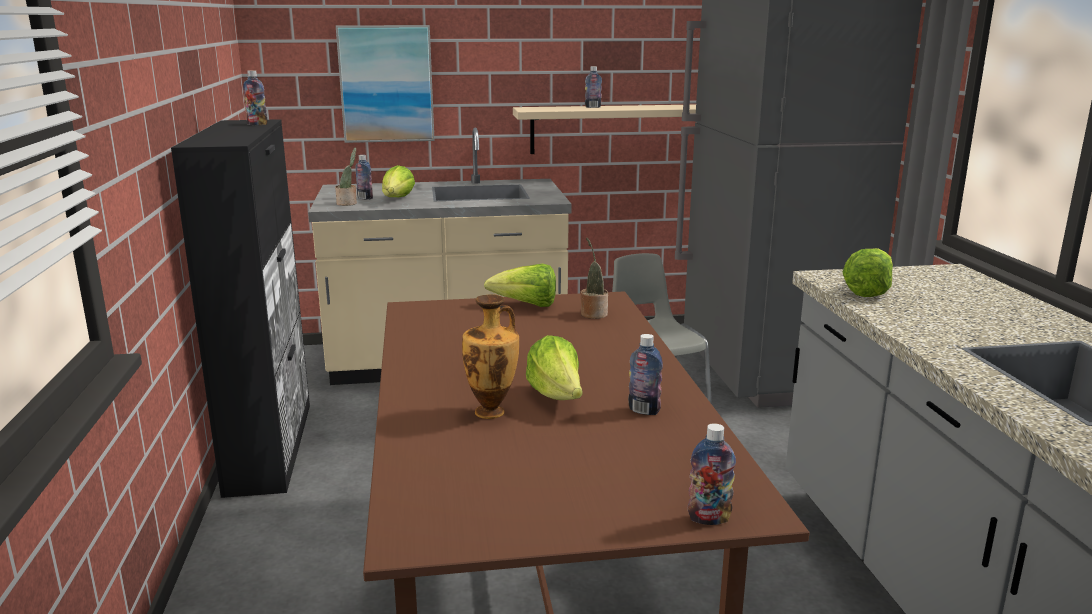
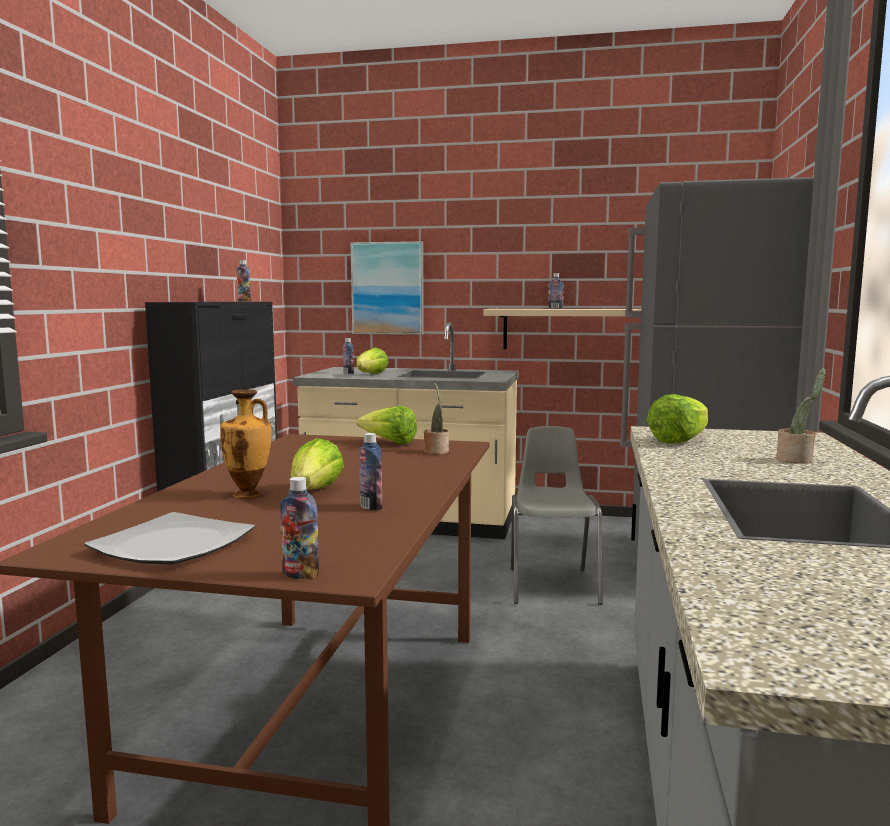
camera: 20 degrees right, 10 degrees down
(348, 203) = (330, 375): potted plant -> potted plant (797, 460)
(523, 503) = (171, 545): none -> plate

